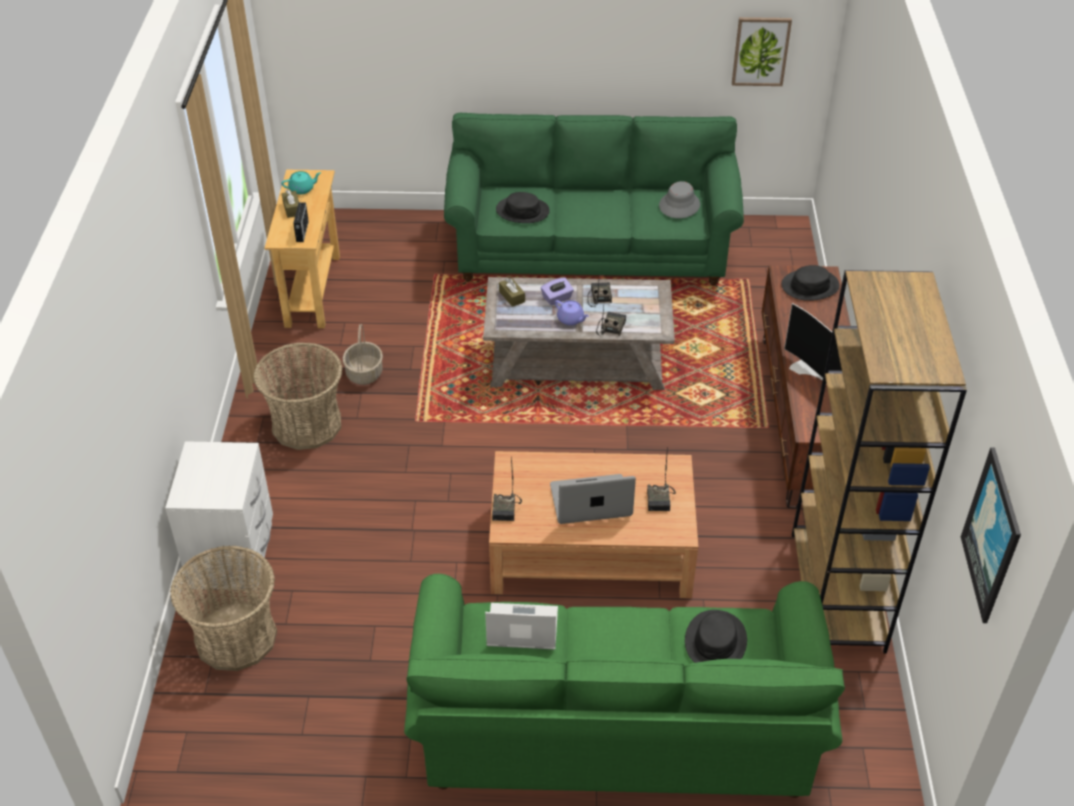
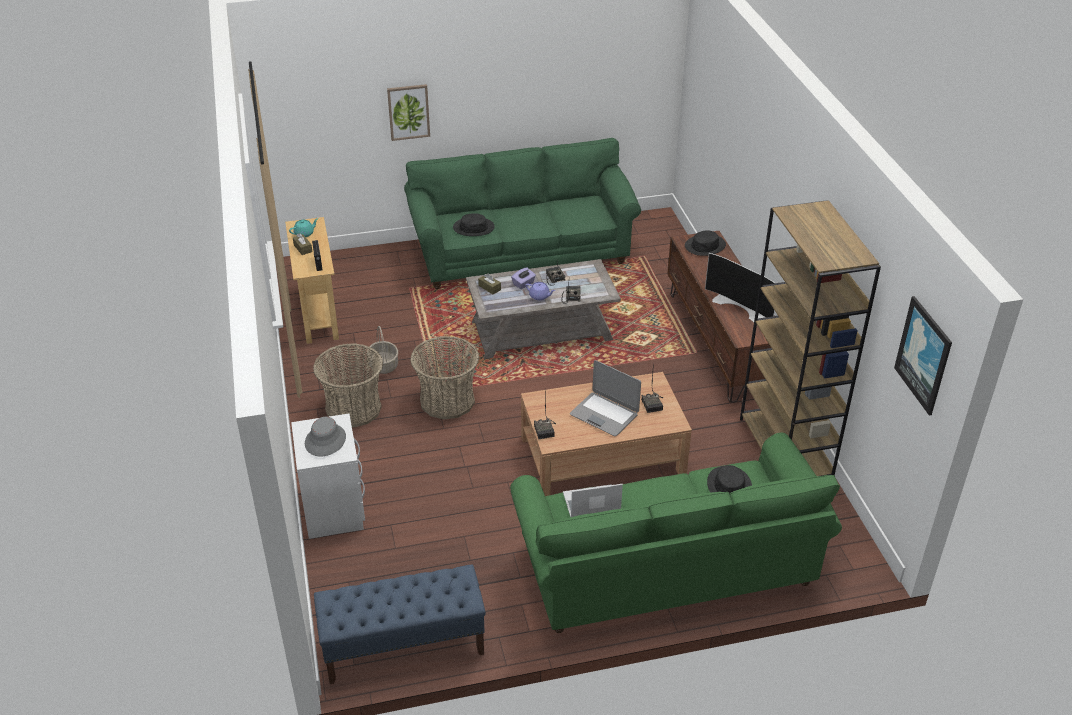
camera: 15 degrees left, 5 degrees down
(235, 637) = (360, 564): basket -> basket (447, 400)
(244, 761) = (403, 646): none -> blue bench
(591, 502) = (604, 414): laptop -> laptop turned 120 degrees counterclockwise
(679, 205) = (587, 207): grey hat -> grey hat (325, 440)
(760, 51) = (628, 86): picture -> picture (408, 112)

